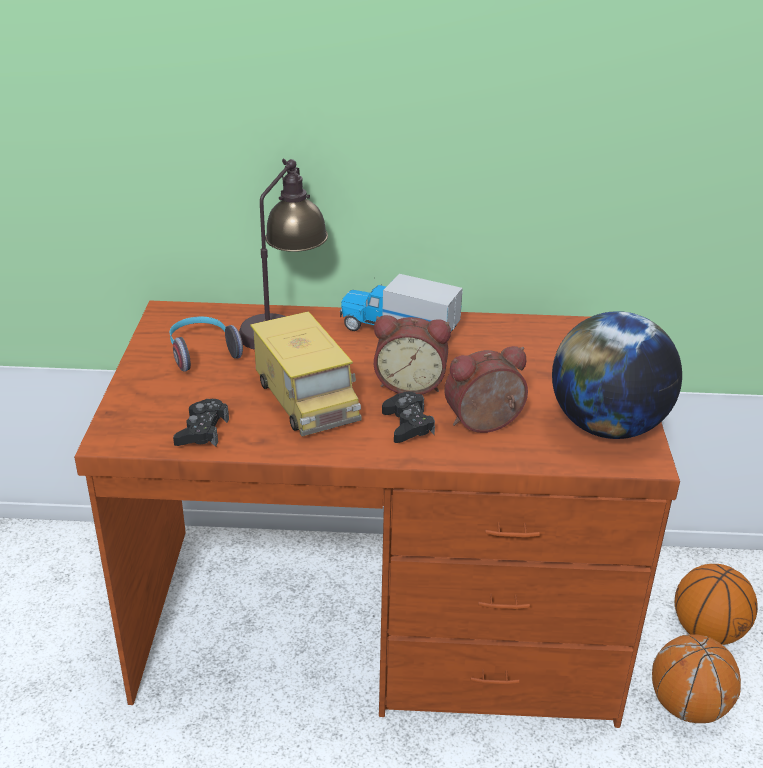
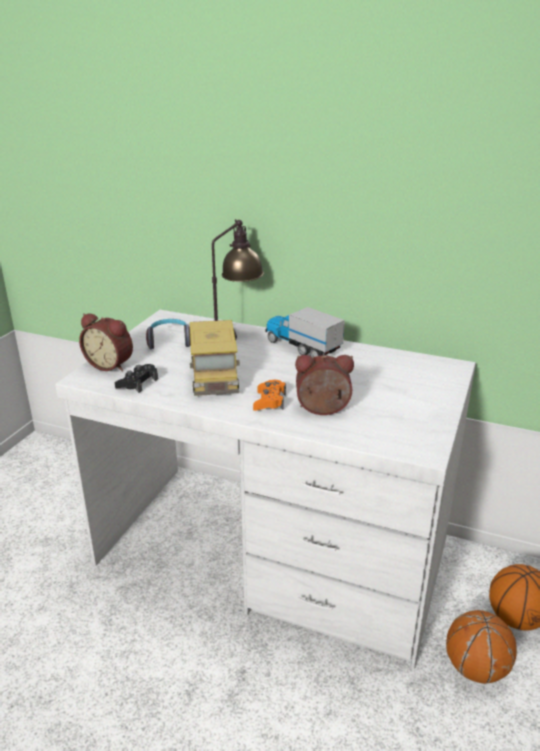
camera: 20 degrees right, 5 degrees down
(379, 623) = (273, 554): brown desk -> white desk
(407, 424) = (269, 401): black game controller -> orange game controller
(410, 384) = (288, 378): alarm clock -> alarm clock (111, 364)
(607, 427) = (411, 426): globe -> none

